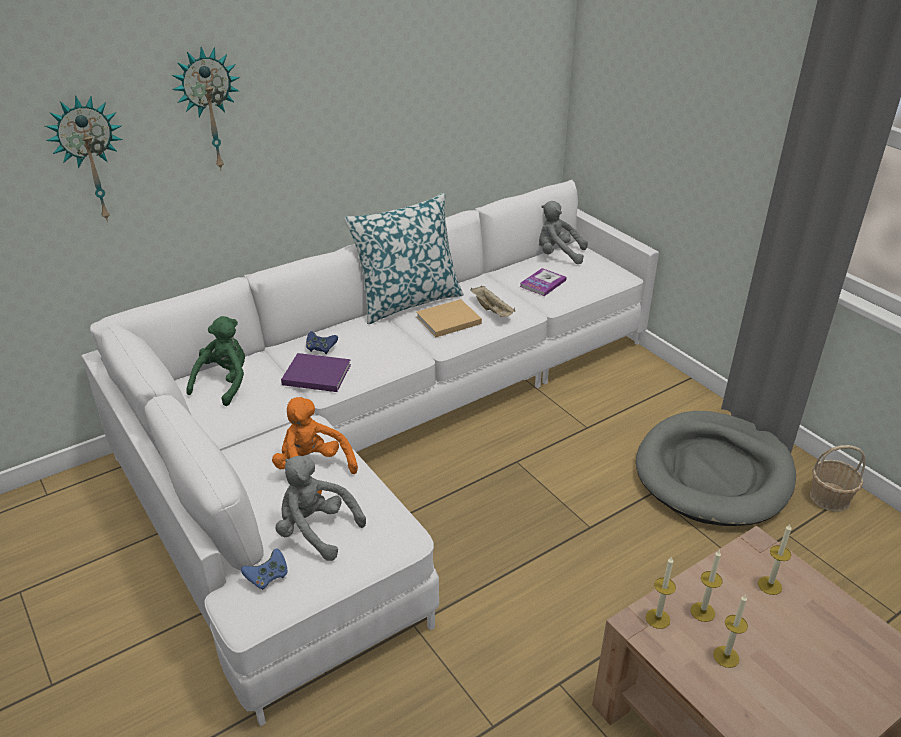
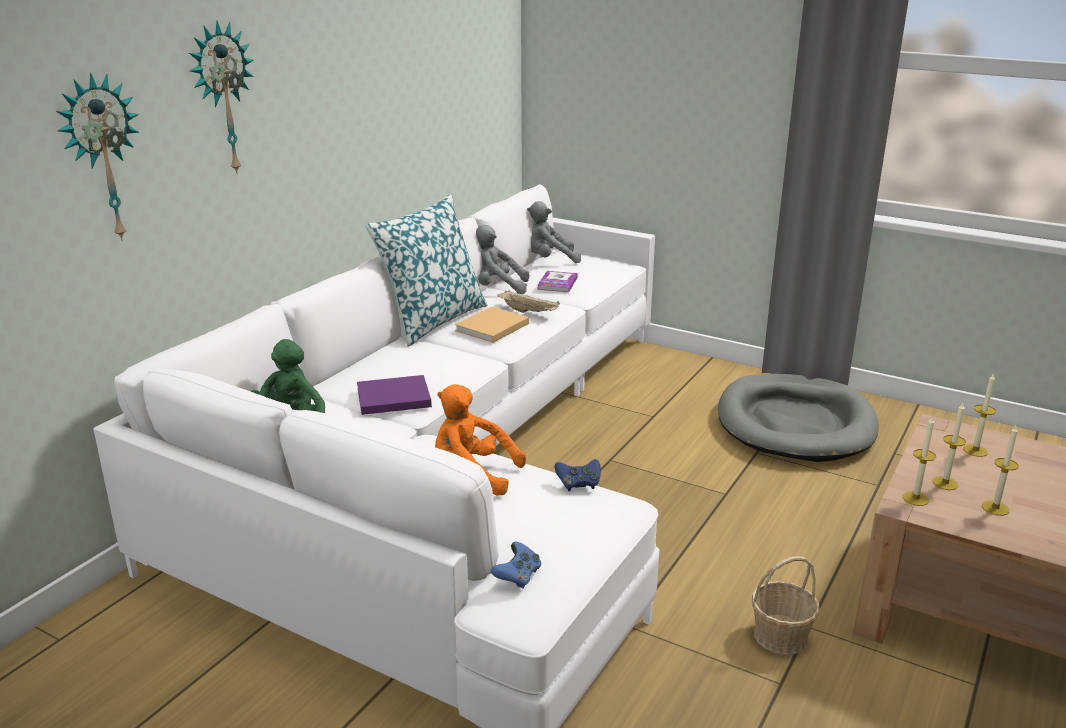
camera: 25 degrees left, 10 degrees down
(315, 530) = (529, 523): grey plush toy -> grey plush toy (496, 288)
(321, 349) = (376, 376): blue game controller -> blue game controller (578, 484)
(830, 498) = (903, 418): basket -> basket (781, 636)

